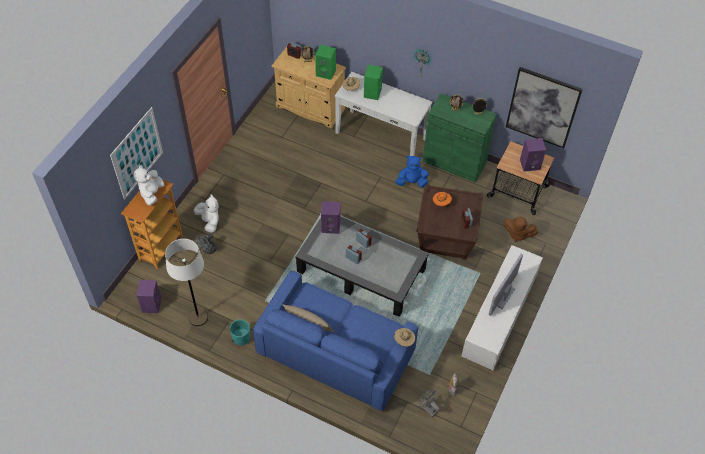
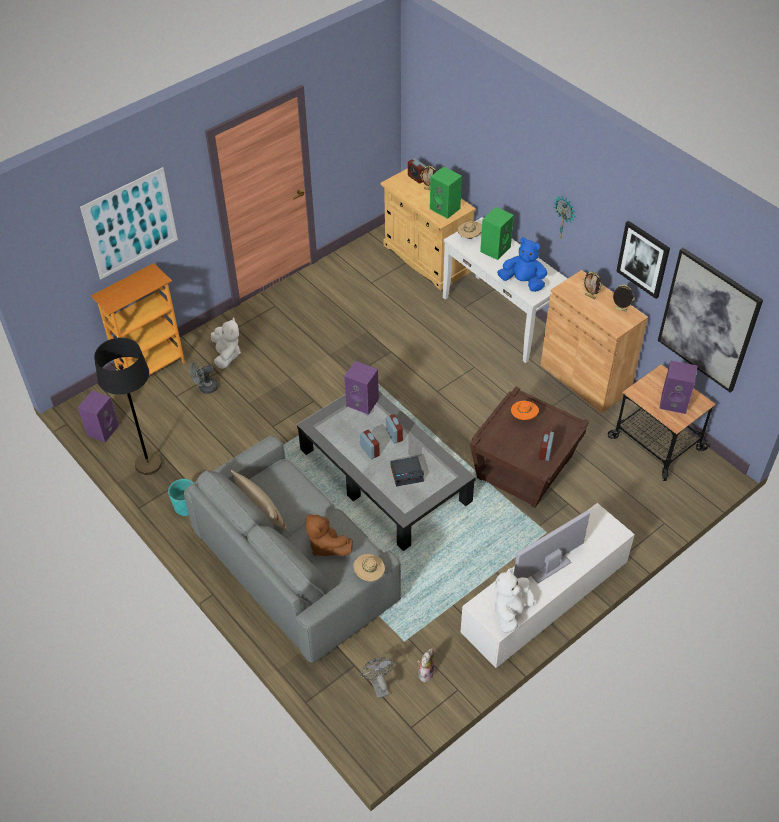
camera: 25 degrees right, 5 degrees down
(151, 193) = (140, 284): white plush toy -> white plush toy (511, 611)
(198, 318) = (148, 464): white floor lamp -> black floor lamp
(335, 352) = (294, 566): blue sofa -> grey sofa
(385, 265) = (407, 473): none -> alarm clock
(411, 182) = (512, 386): blue plush toy -> blue plush toy (523, 282)
(454, 162) = (585, 378): green cabinet -> brown cabinet
(489, 78) = (643, 259): none -> picture
(517, 234) = (628, 499): brown plush toy -> brown plush toy (326, 545)

